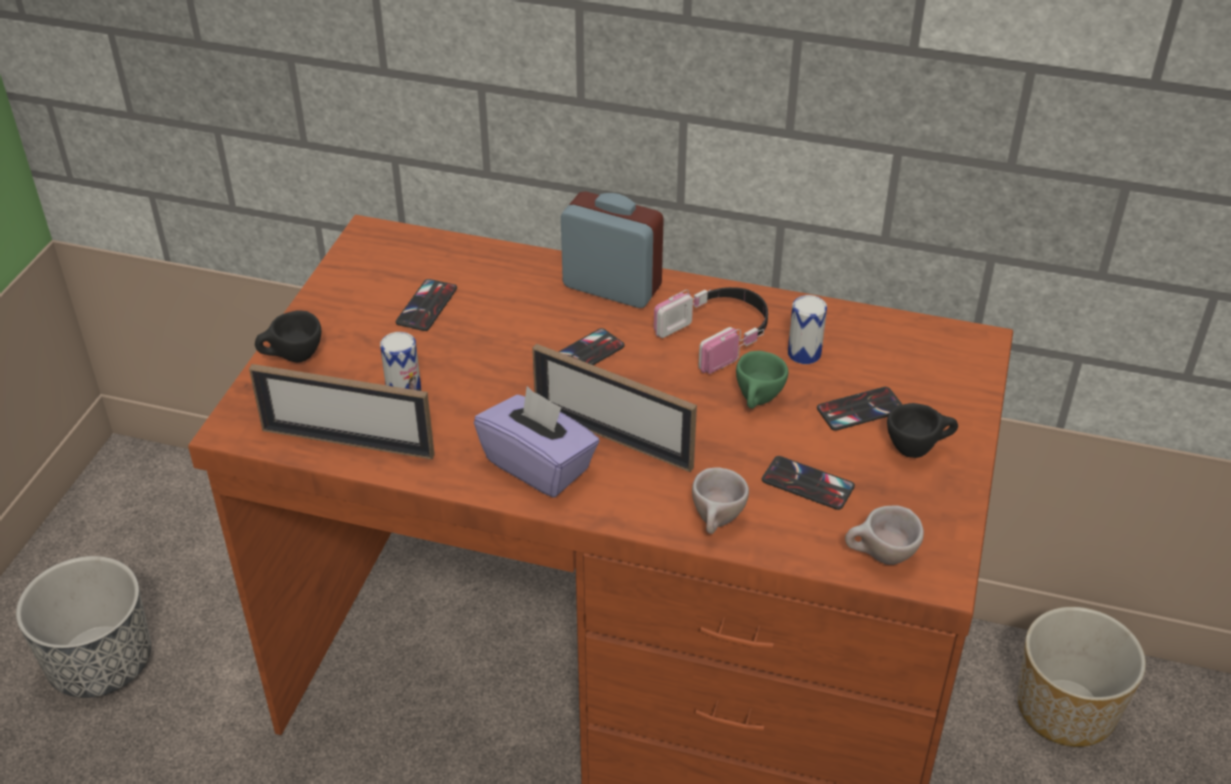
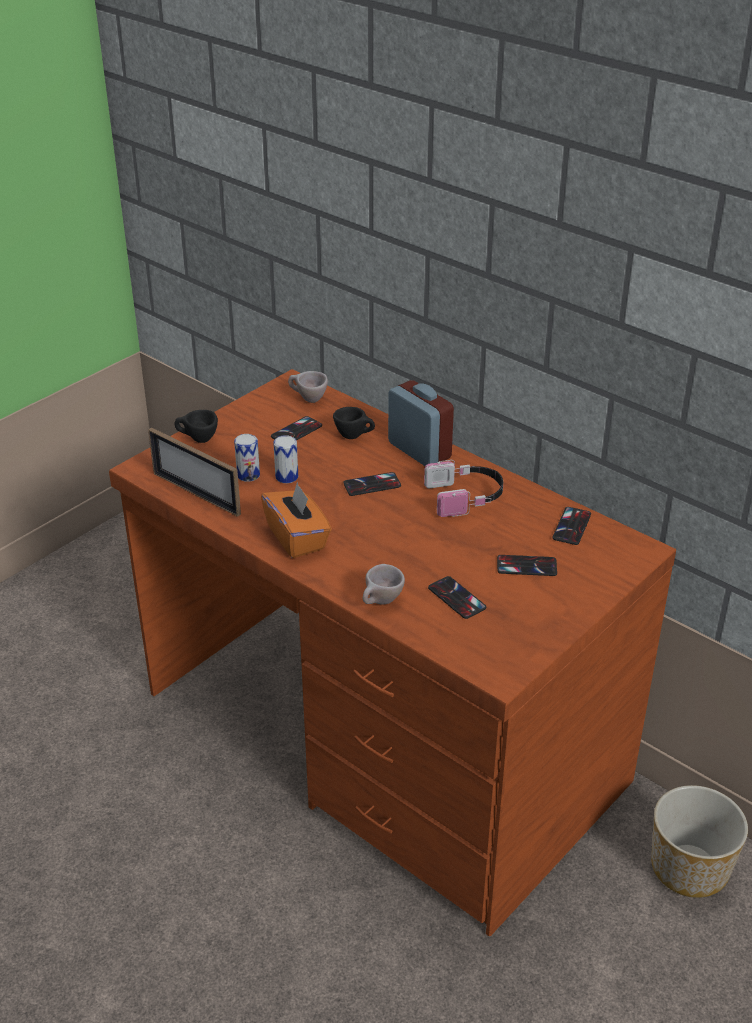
camera: 25 degrees right, 5 degrees down
(101, 662) = (77, 620): planter -> none
(539, 465) = (297, 538): purple tissue box -> orange tissue box
(612, 438) = (353, 536): picture frame -> none
(758, 403) = (461, 543): green cup -> none
(804, 353) = (515, 523): can -> can (286, 477)
(874, 337) = (572, 526): none -> phone
(880, 558) = (470, 654): beige cup -> beige cup (307, 399)
(918, 449) = (547, 600): black cup -> black cup (354, 436)

